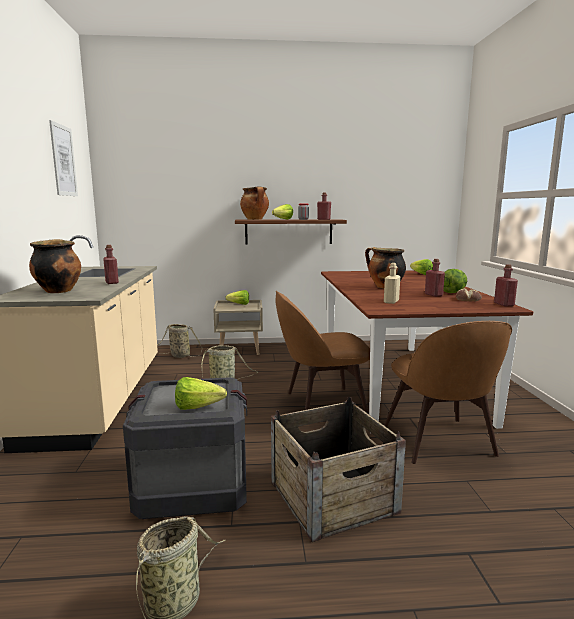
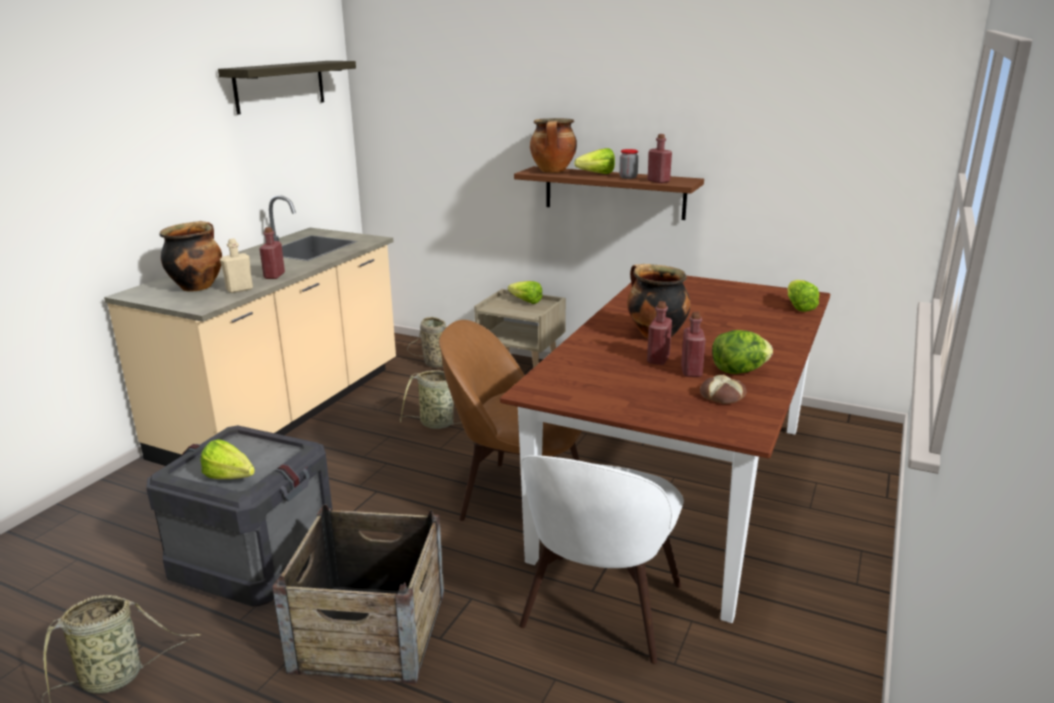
camera: 30 degrees right, 10 degrees up
(63, 160) = (280, 86): picture -> shelf
(391, 302) = (587, 375): beige bottle -> beige bottle (239, 289)
(440, 442) = (600, 610): brown chair -> white chair
(504, 304) = (755, 423): red bottle -> red bottle (658, 359)

